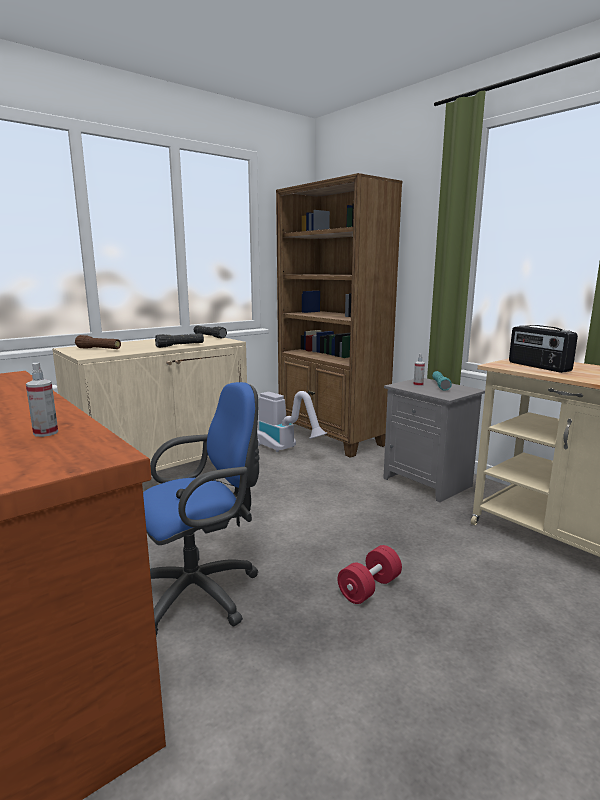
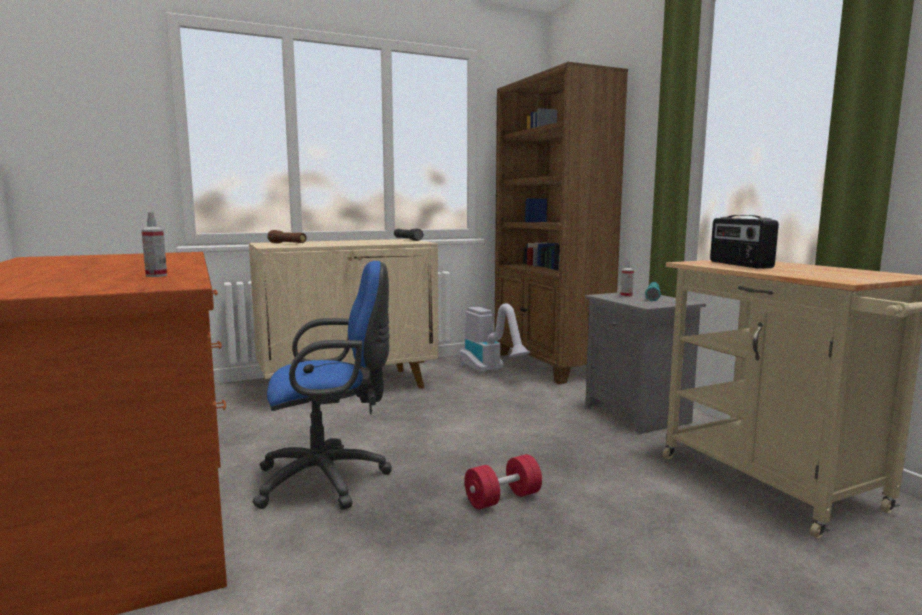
camera: 15 degrees right, 5 degrees down
(180, 346) = (366, 243): black flashlight -> none

